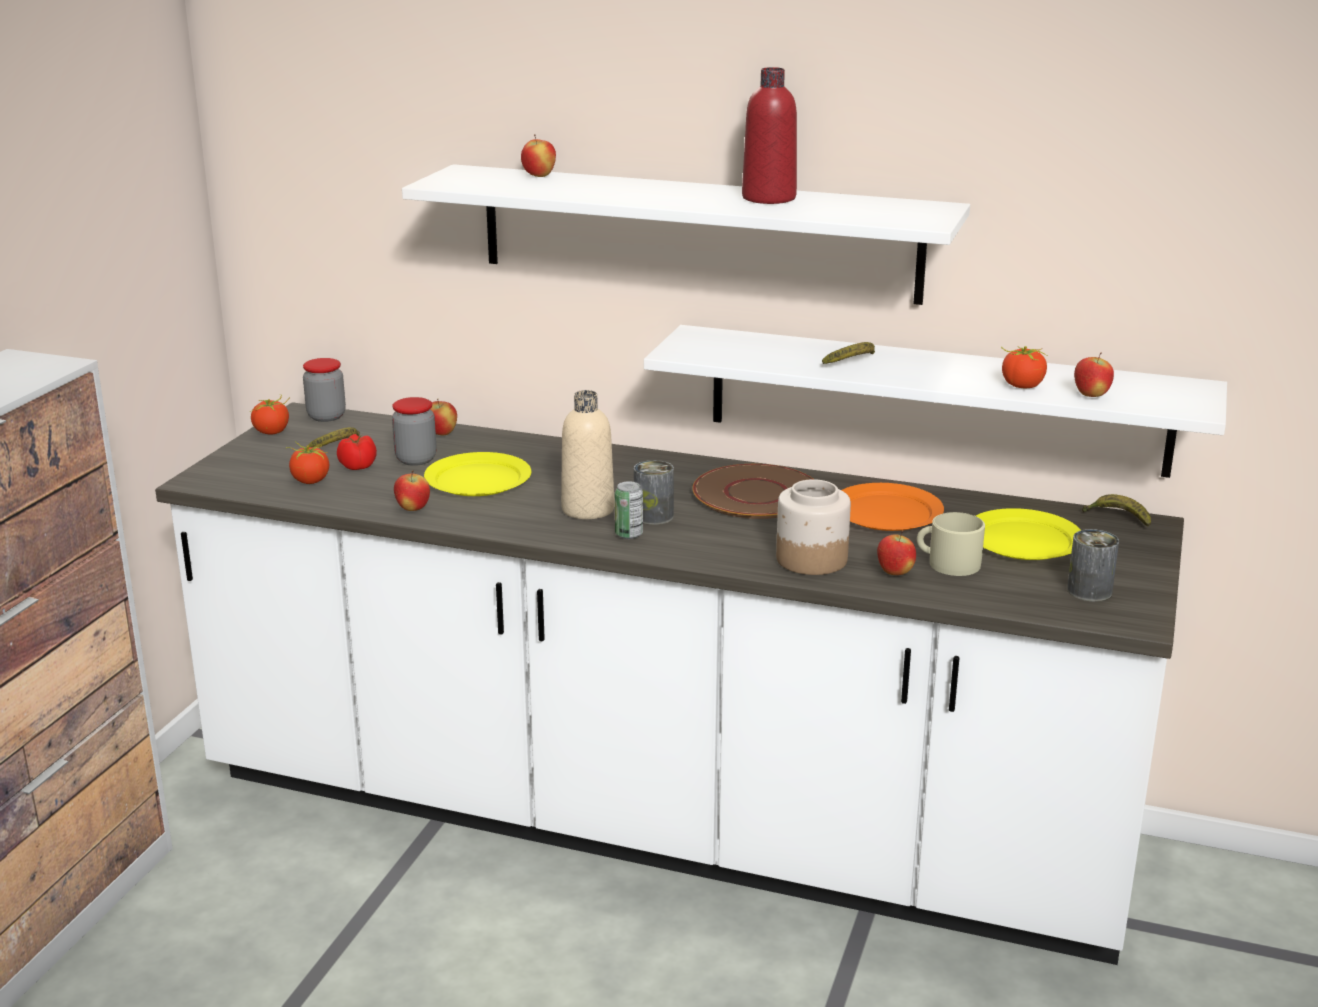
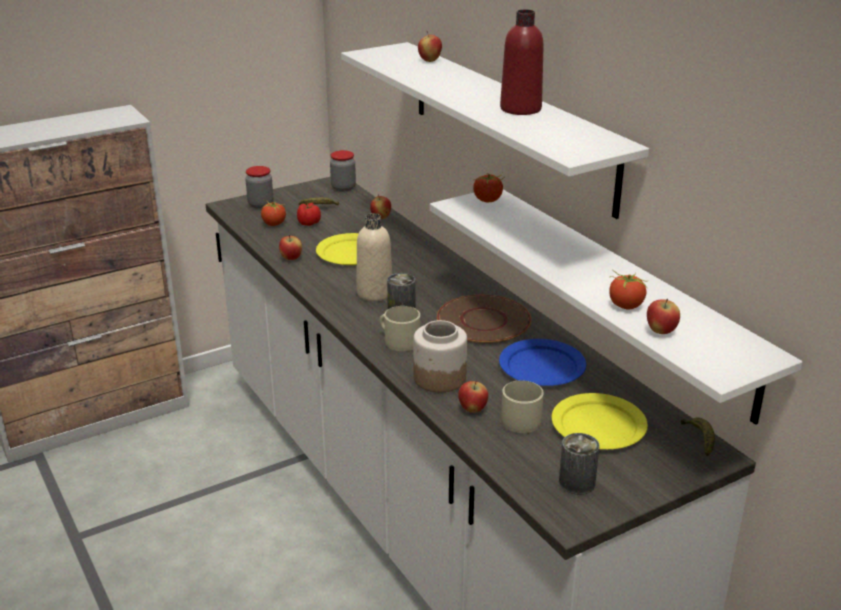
camera: 40 degrees right, 5 degrees up
(272, 432) = (303, 188): tomato -> tomato (488, 200)
(416, 459) = (342, 229): jar -> jar (260, 204)
(629, 534) = (369, 318): can -> none
(703, 543) = (398, 340): none -> beige mug
(853, 362) = (547, 248): banana -> none
(887, 512) = (542, 367): orange plate -> blue plate

